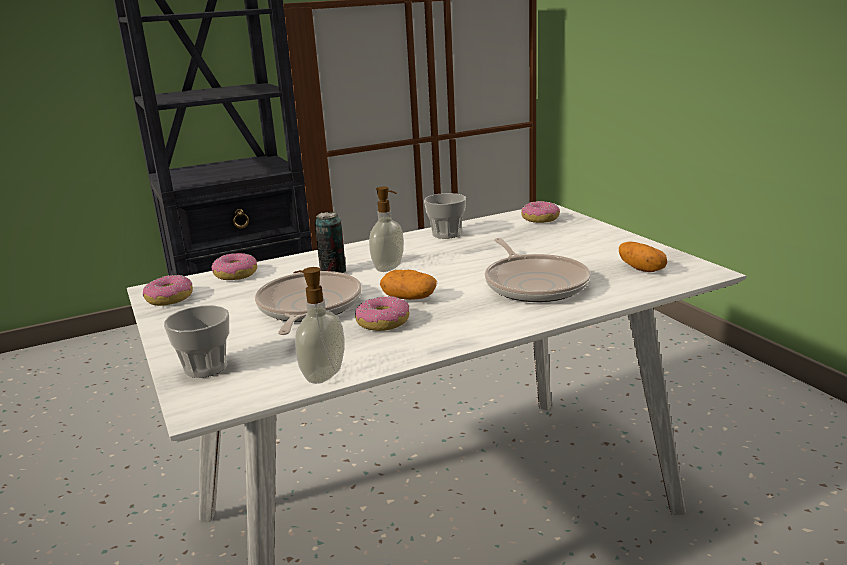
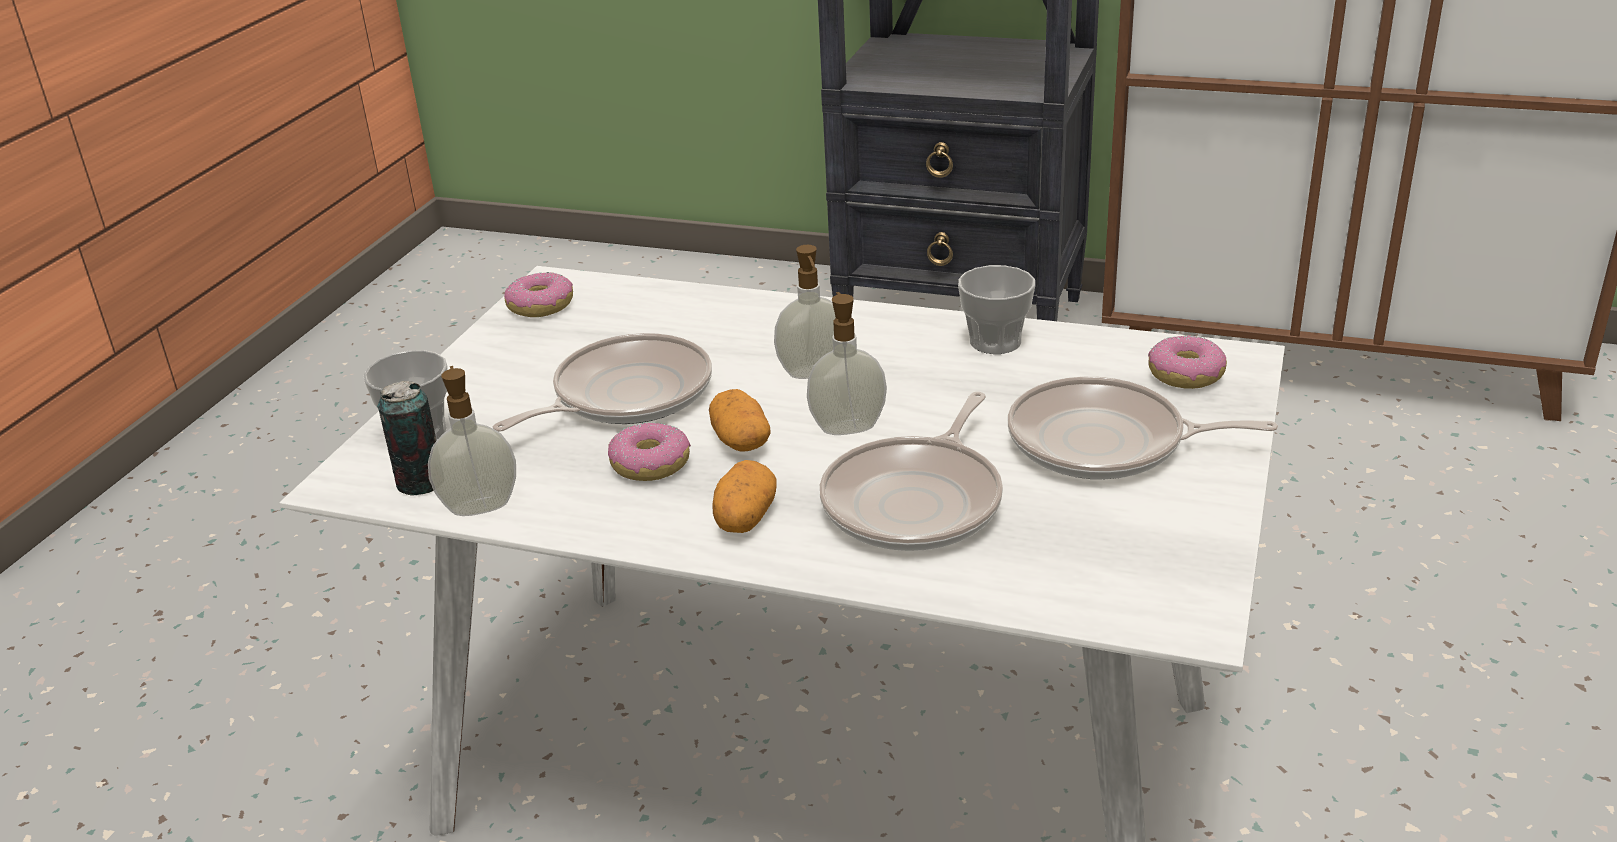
camera: 45 degrees right, 10 degrees up
(235, 274) = (651, 297): donut -> none
(333, 271) = (747, 346): can -> can (420, 483)
(448, 276) = (847, 427): none -> soap dispenser
(560, 244) = (1105, 443): none -> frying pan
(642, 269) = (1112, 559): potato -> potato (745, 517)

